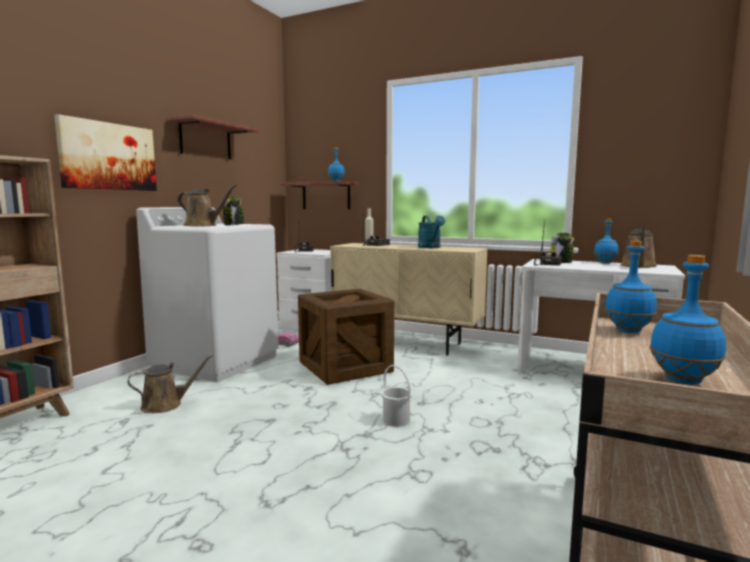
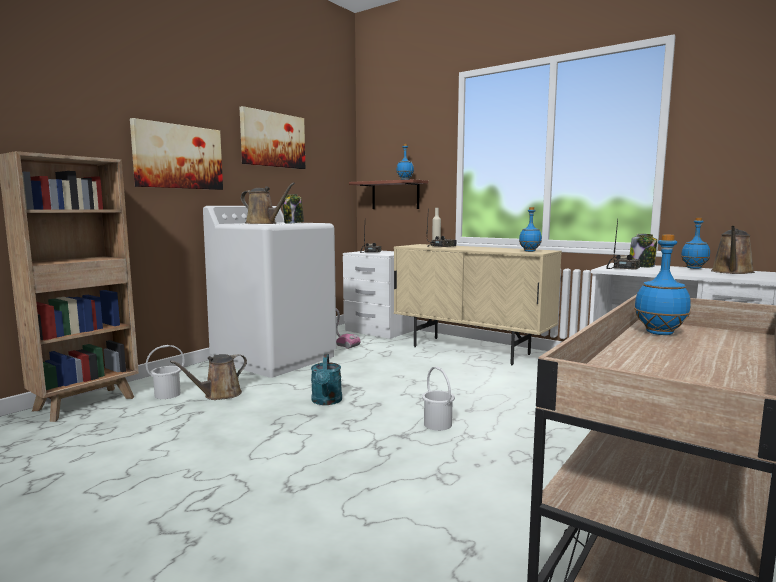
camera: 10 degrees right, 0 degrees up
(108, 408) = (168, 395): none -> white bucket
(166, 405) = (219, 395): brown watering can -> brown watering can turned 150 degrees clockwise
(205, 140) = (273, 140): shelf -> picture
(345, 367) = (400, 371): crate -> none
(431, 247) = (498, 249): turquoise watering can -> turquoise watering can (326, 401)
(682, 380) = (676, 378): blue bottle -> blue bottle (529, 251)

